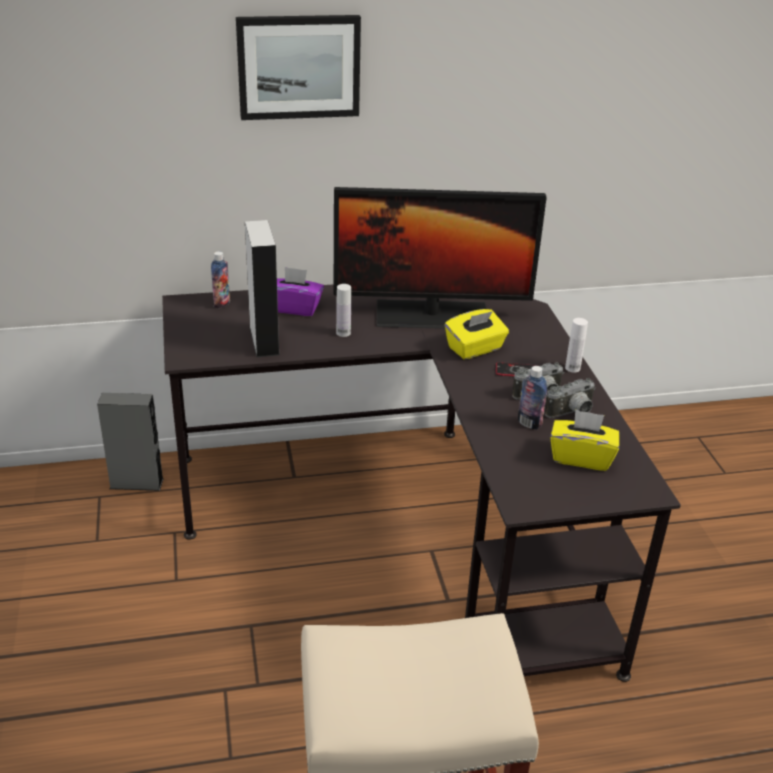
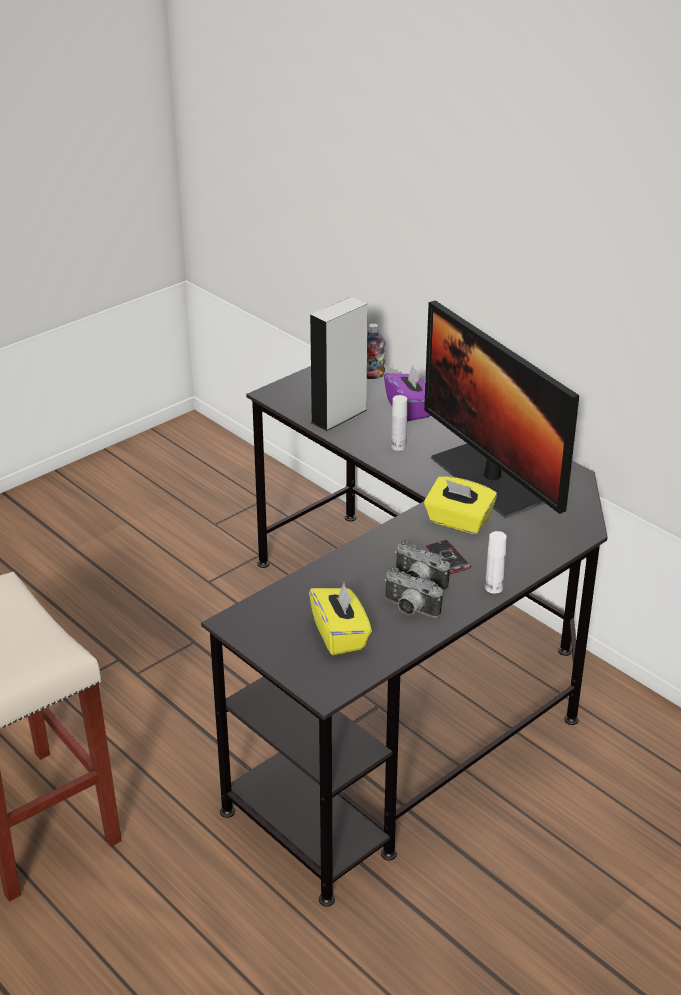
camera: 60 degrees right, 0 degrees up
(136, 483) = (295, 509): grey speaker -> none
(299, 67) = (472, 174): picture -> none
(529, 423) = (364, 590): bottle -> none

